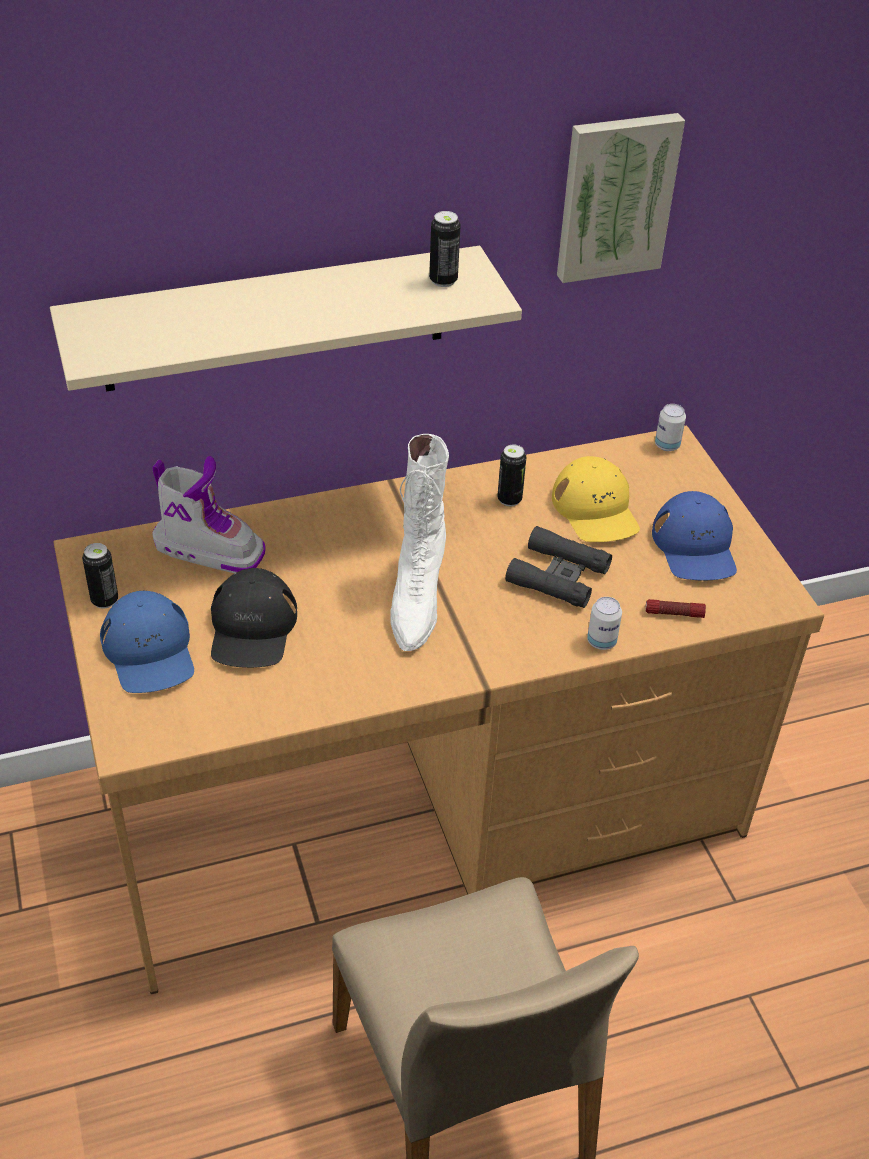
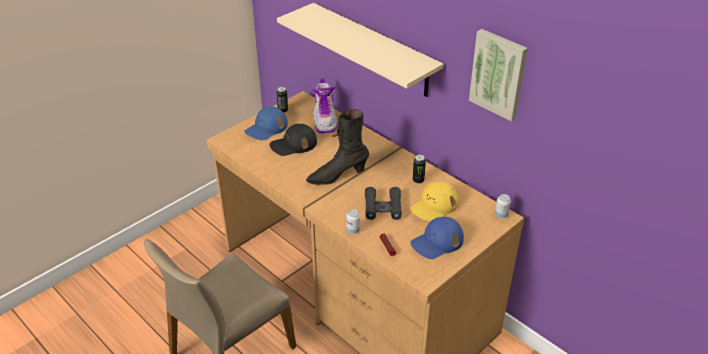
camera: 65 degrees right, 5 degrees down
(416, 601) = (337, 176): white boot -> black boot
(443, 280) = (407, 62): can -> none

